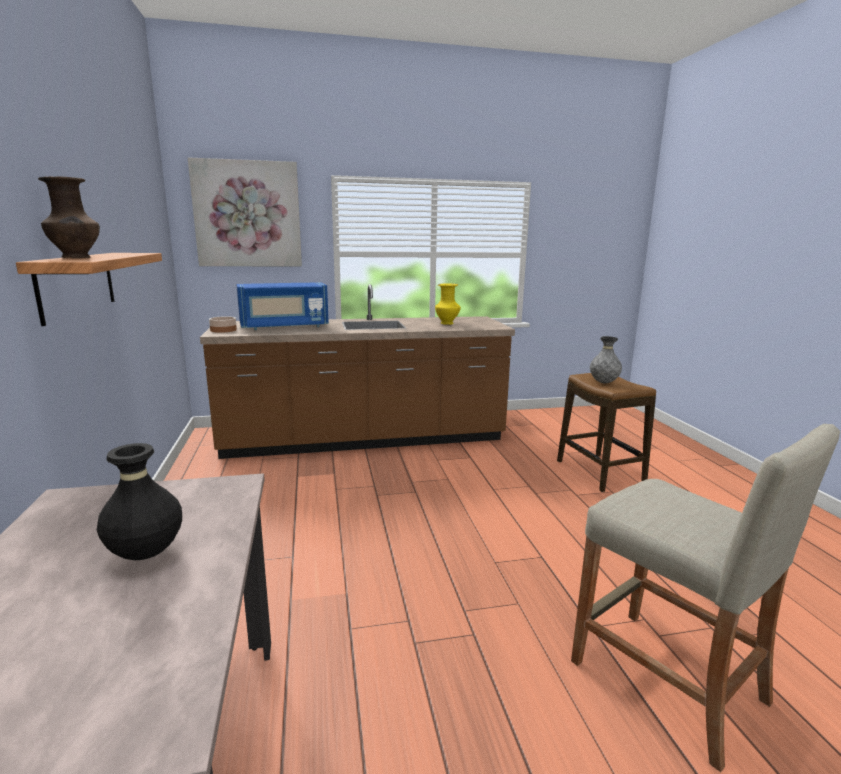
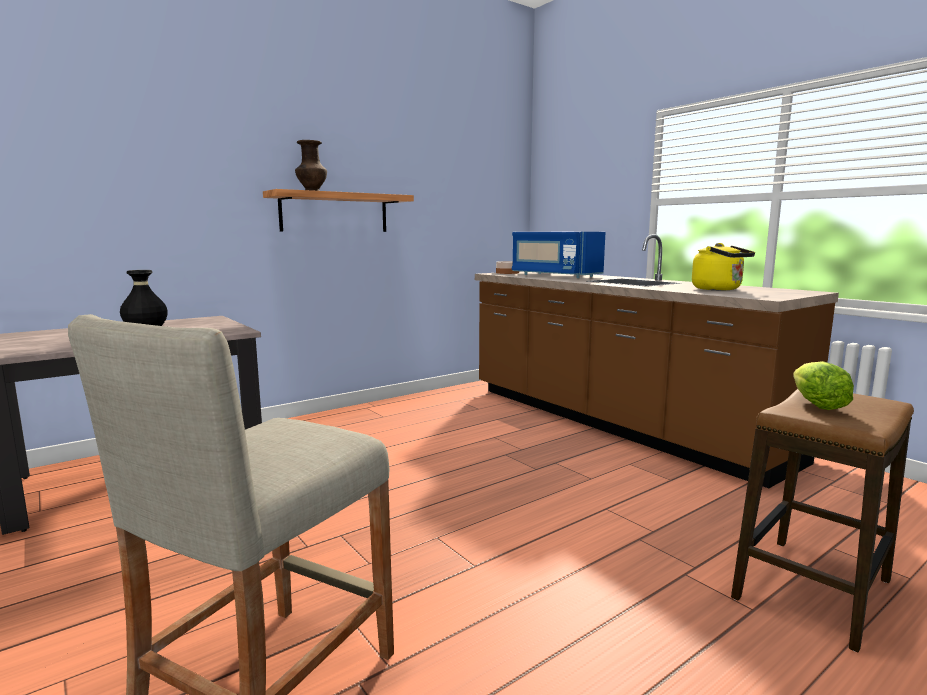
camera: 65 degrees right, 5 degrees down
(247, 214) = (581, 166): picture -> none
(447, 323) = (719, 289): yellow vase -> yellow kettle
(603, 383) = (817, 405): grey vase -> lettuce

